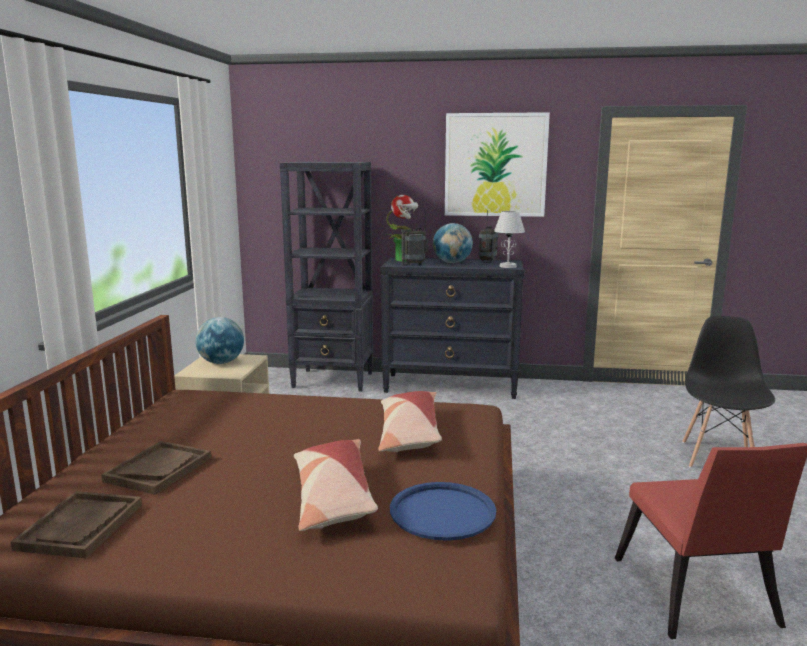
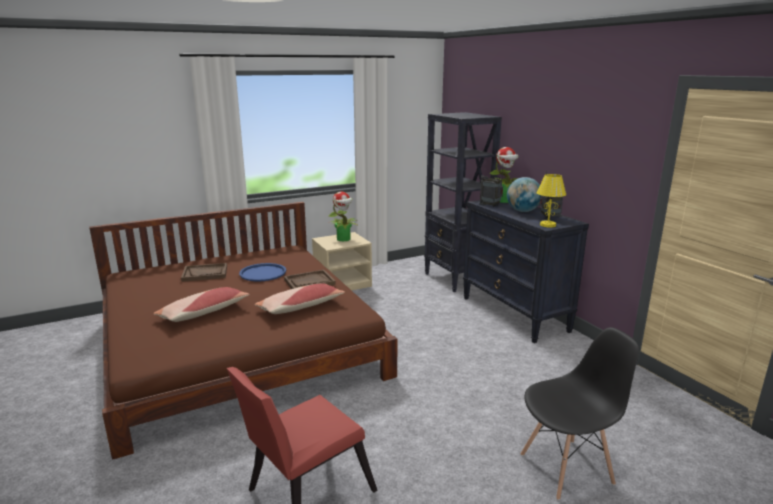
camera: 55 degrees right, 5 degrees up
(81, 526) = (146, 280): brown tray -> brown tray (309, 282)
(221, 362) = (344, 239): globe -> potted plant
(442, 512) = (204, 340): blue tray -> blue tray (263, 273)
(495, 165) = (582, 129): picture -> none
(507, 266) = (548, 225): white table lamp -> yellow table lamp

